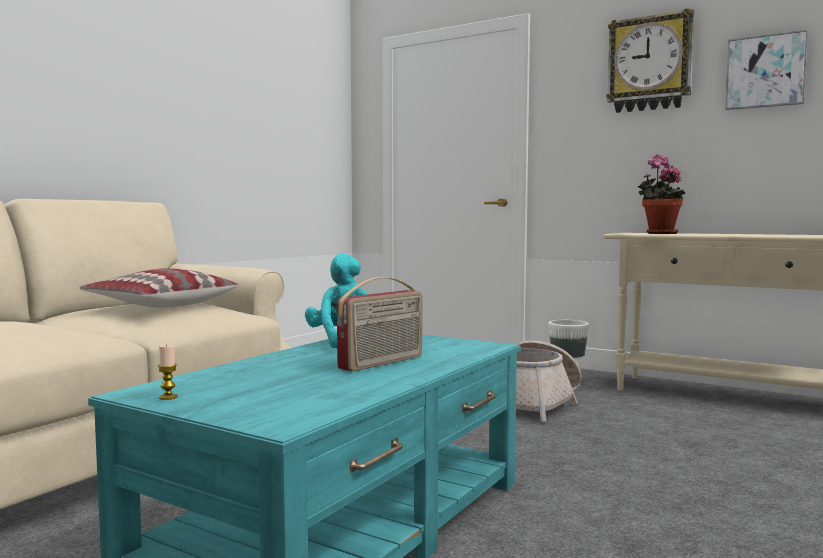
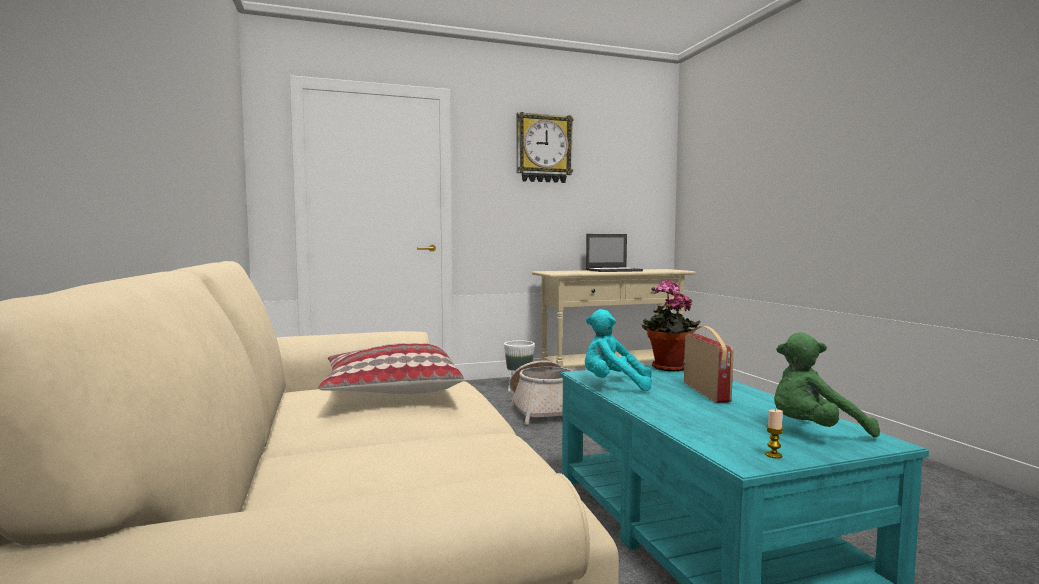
camera: 50 degrees left, 0 degrees up
(279, 402) = (814, 432): none -> green plush toy
(658, 233) = (577, 272): potted plant -> potted plant (667, 368)
(739, 234) = (614, 270): none -> laptop
(765, 72) = (610, 166): picture -> none

